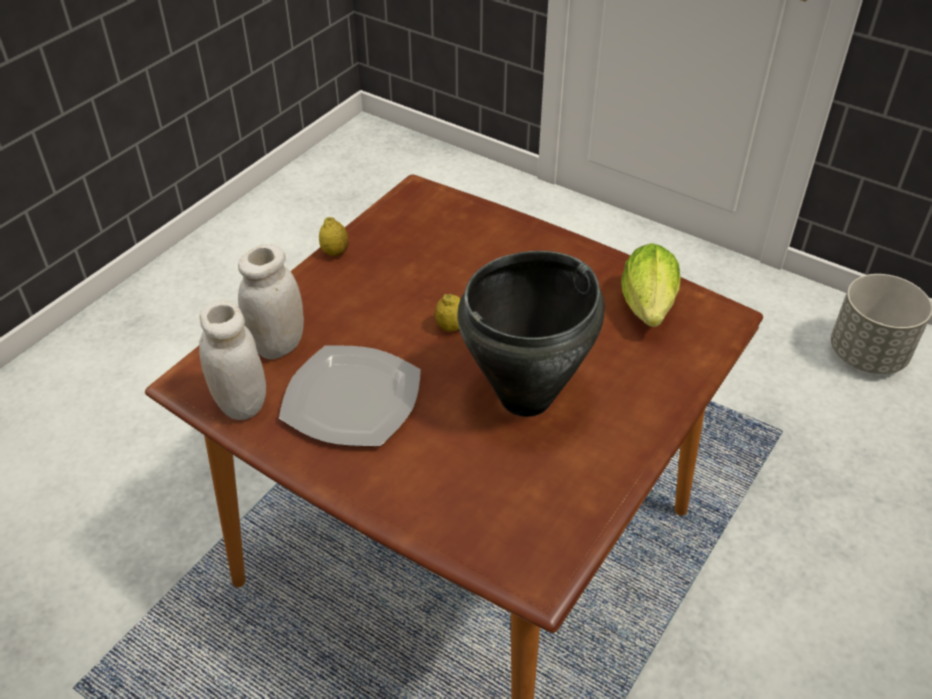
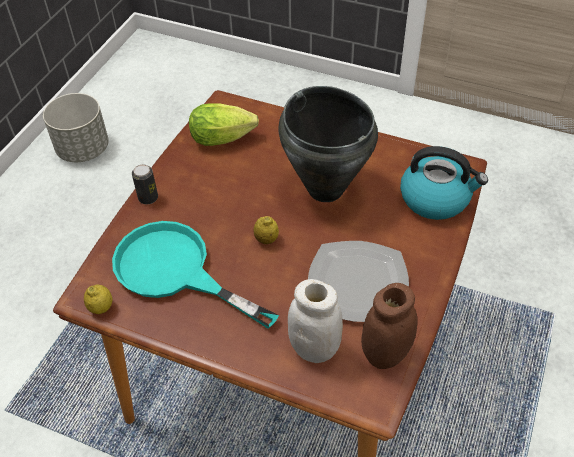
camera: 100 degrees left, 5 degrees up
(241, 403) = (385, 354): white jar -> brown jar
(335, 252) = (185, 339): lemon -> lemon (101, 308)
(427, 251) = (175, 271): none -> turquoise frying pan
(475, 522) = (436, 198): none -> kettle
(548, 237) = (148, 198): none -> can

